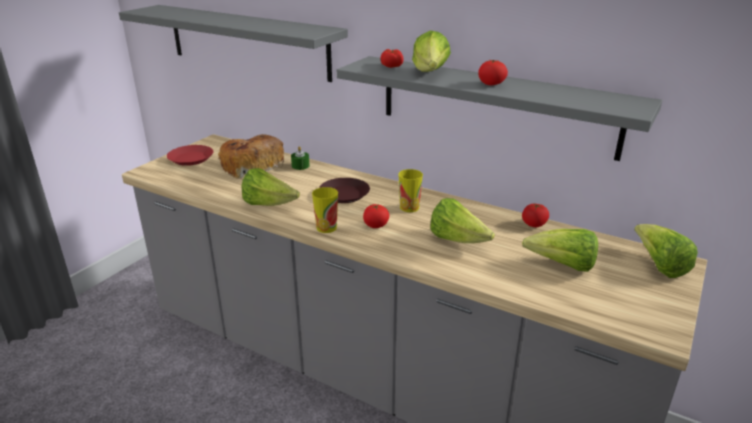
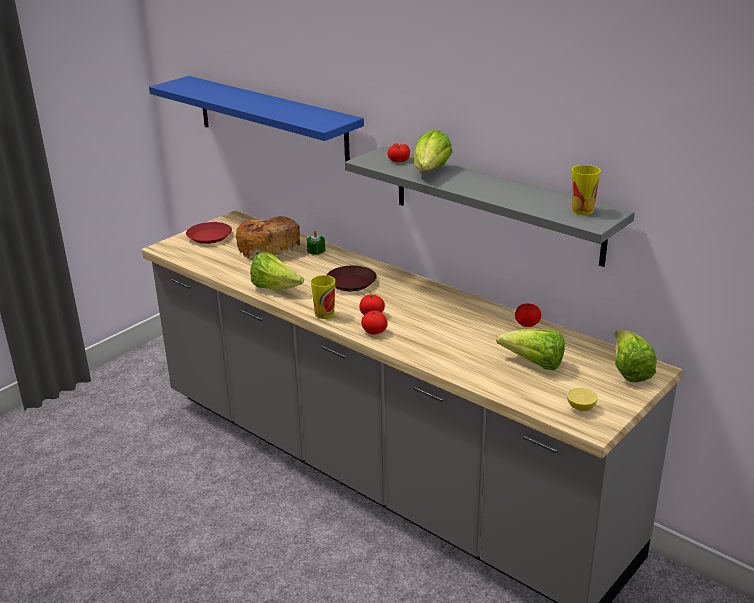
camera: 10 degrees right, 0 degrees up
(247, 41) = (271, 120): grey shelf -> blue shelf
(409, 207) = (410, 299): cup -> cup (582, 210)
(457, 240) = (444, 333): lettuce -> none
(491, 84) = (482, 186): tomato -> tomato (374, 332)
(637, 312) = (580, 407): none -> lemon

